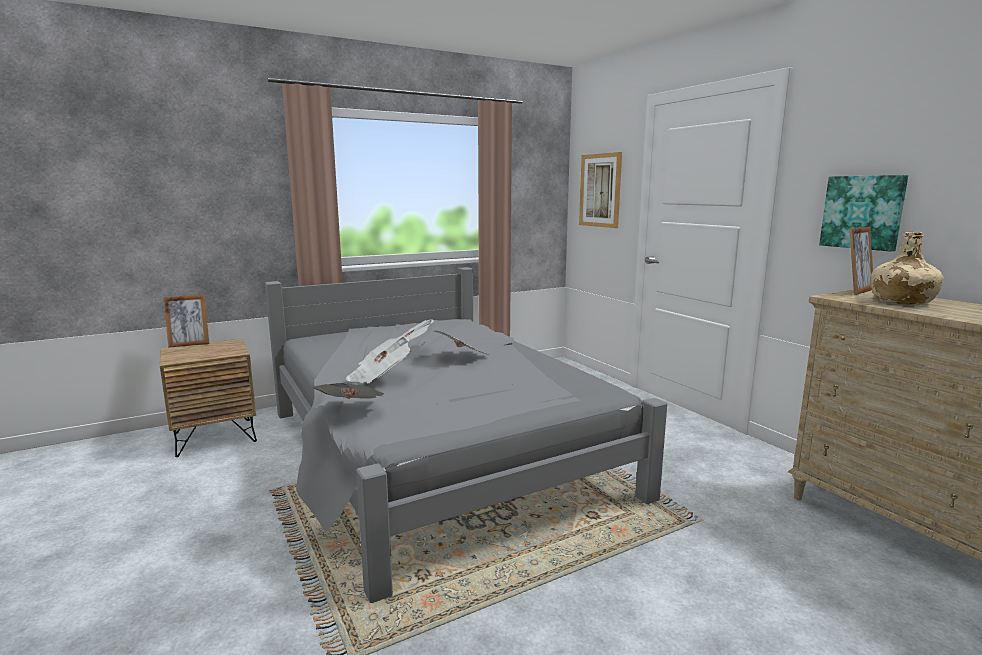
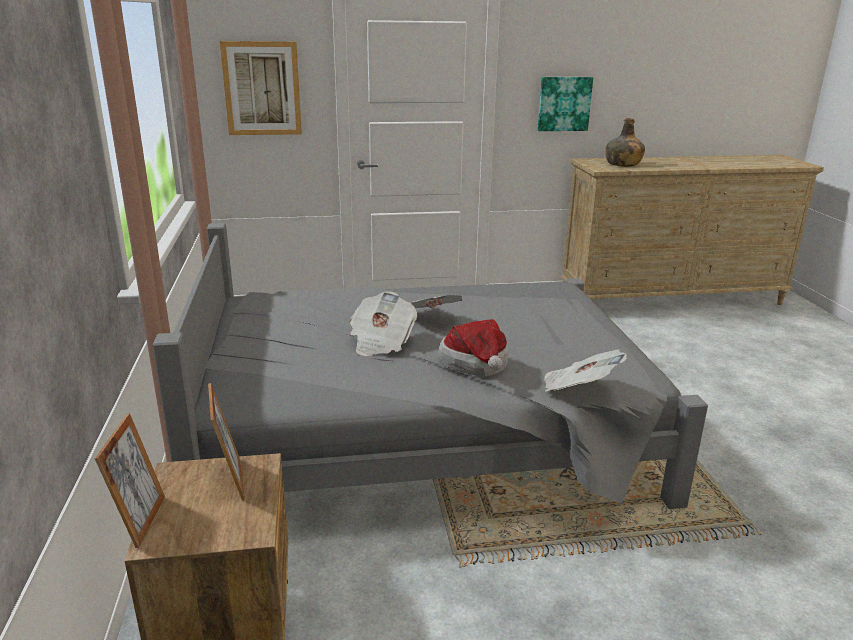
camera: 70 degrees left, 10 degrees up
(379, 376) = (476, 365): newspaper -> hat
(857, 291) = (584, 162): picture frame -> picture frame (231, 480)
(900, 301) = (622, 164): beige bottle -> green bottle

